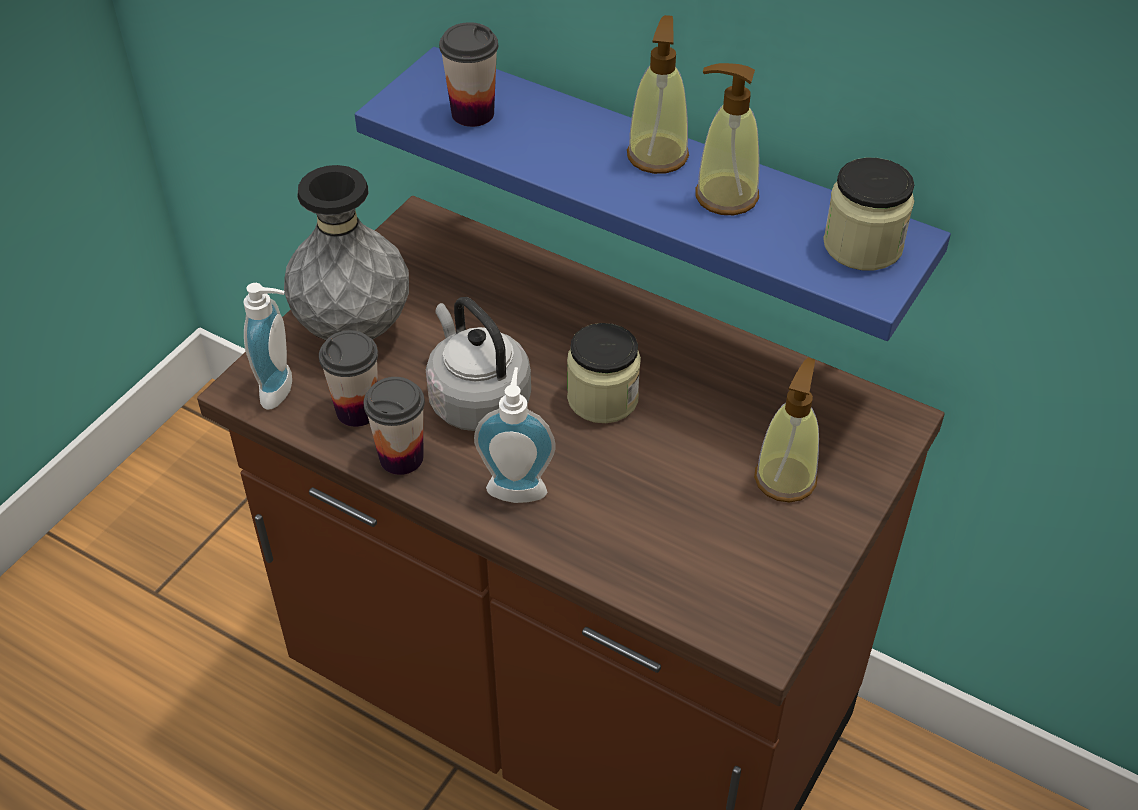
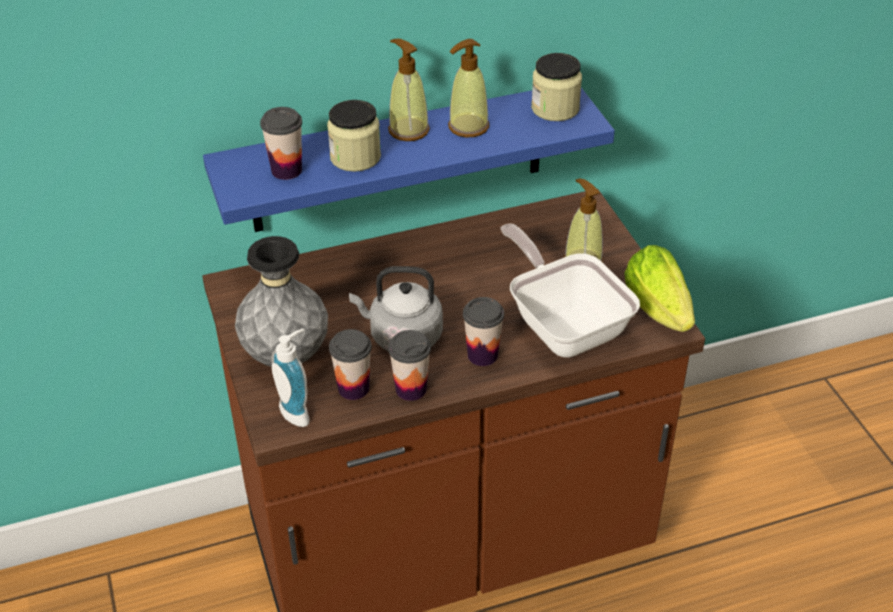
camera: 50 degrees left, 5 degrees down
(517, 485) = (482, 355): soap dispenser -> cup
(602, 398) = (457, 290): jar -> jar (355, 157)
(648, 529) = (564, 325): none -> frying pan
(780, 611) = (660, 311): none -> lettuce

